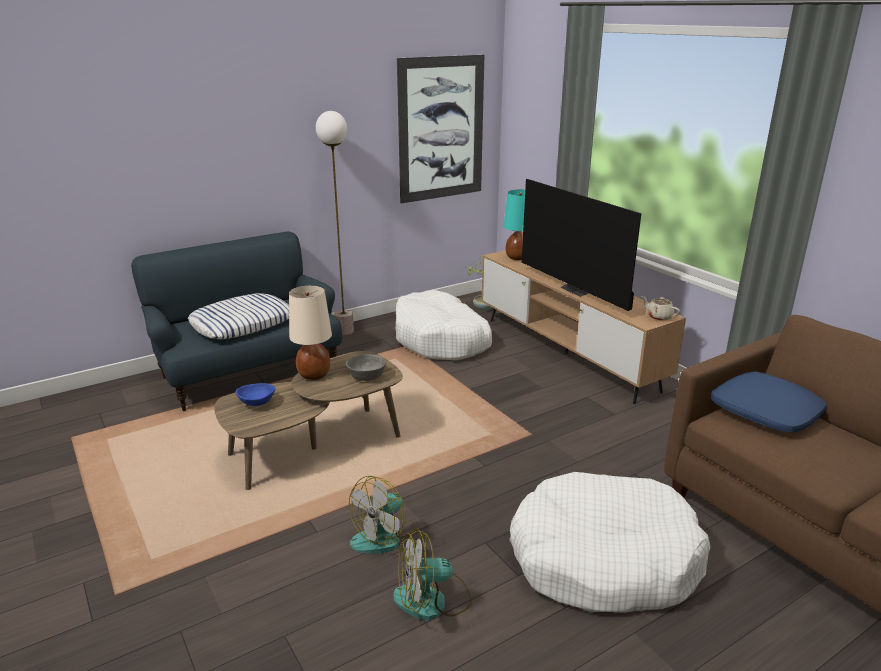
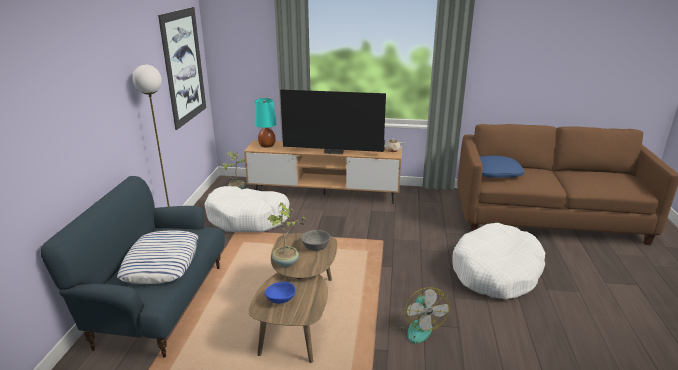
camera: 50 degrees left, 0 degrees up
(313, 375) = (286, 263): beige table lamp -> potted plant
(432, 600) = (482, 334): fan -> none

